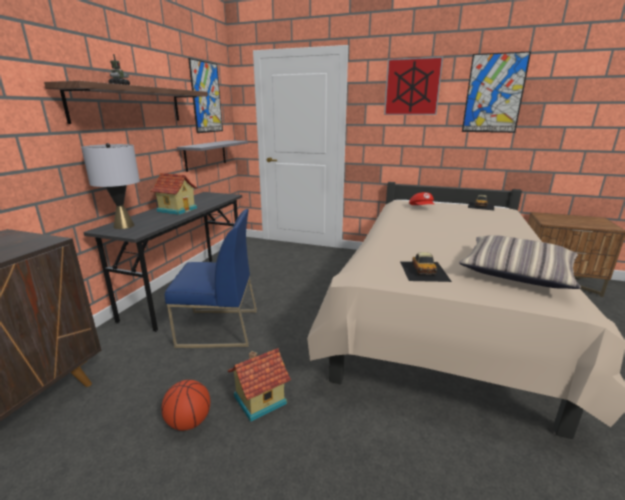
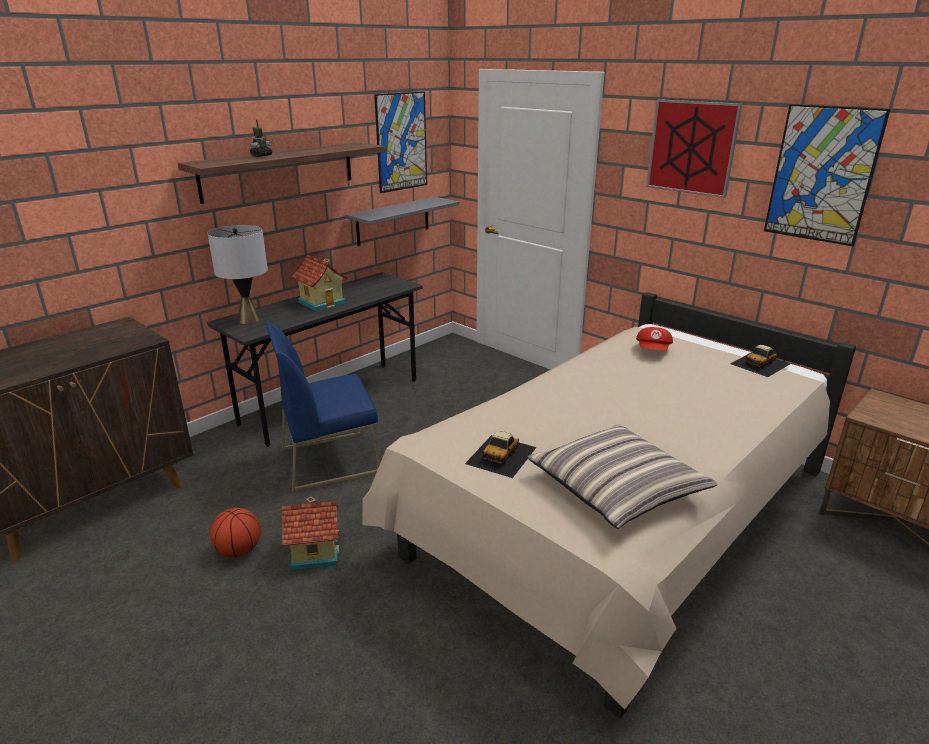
camera: 25 degrees right, 5 degrees up
(218, 328) = (330, 460): blue chair -> blue chair turned 135 degrees clockwise

